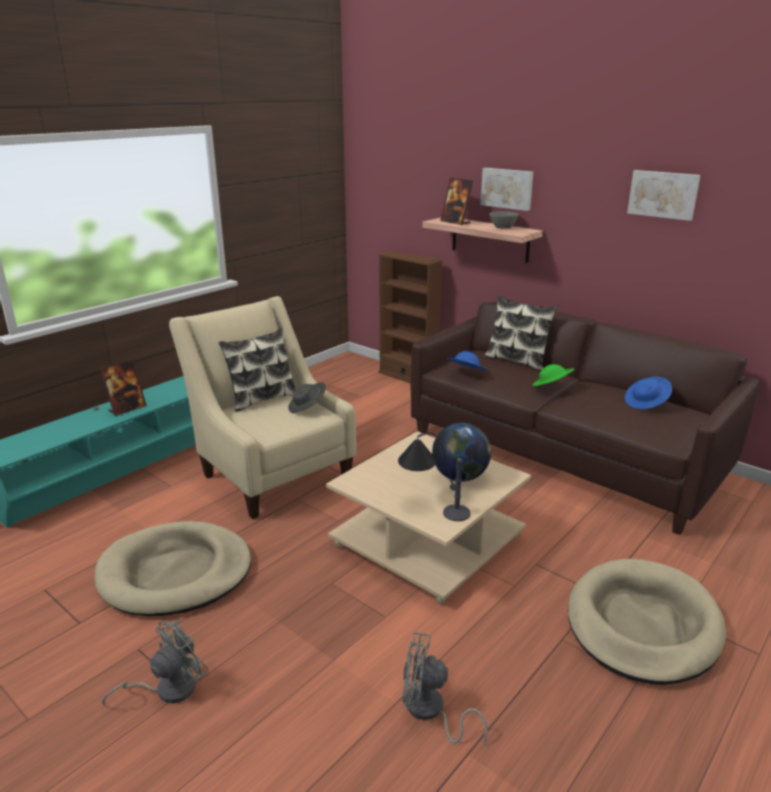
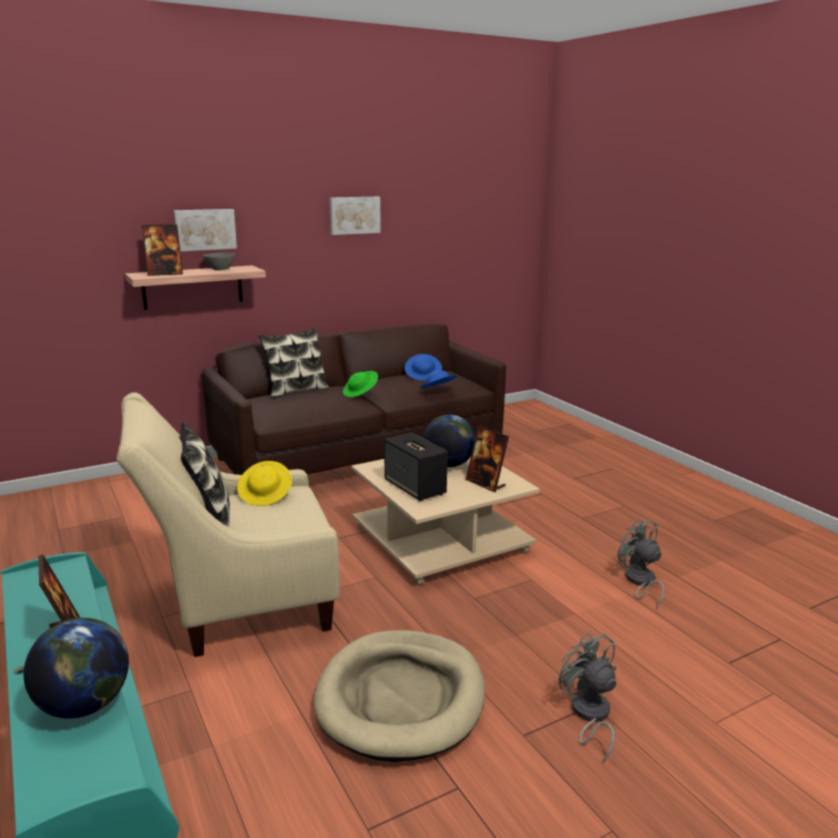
camera: 70 degrees left, 5 degrees down
(64, 433) = (85, 704): none -> globe
(307, 407) = (266, 495): grey hat -> yellow hat
(391, 470) = (415, 488): none -> speaker
(408, 377) = (117, 482): brown bookcase -> none
(430, 506) = (486, 483): table lamp -> picture frame
(430, 712) = (639, 582): grey fan -> grey fan turned 120 degrees clockwise
(465, 373) = (297, 411): blue hat -> blue hat (438, 391)
(642, 624) = (577, 490): beige dog bed -> none

